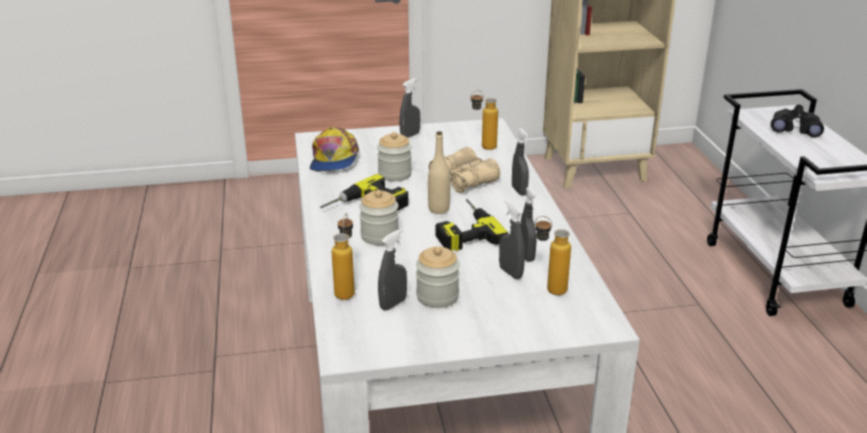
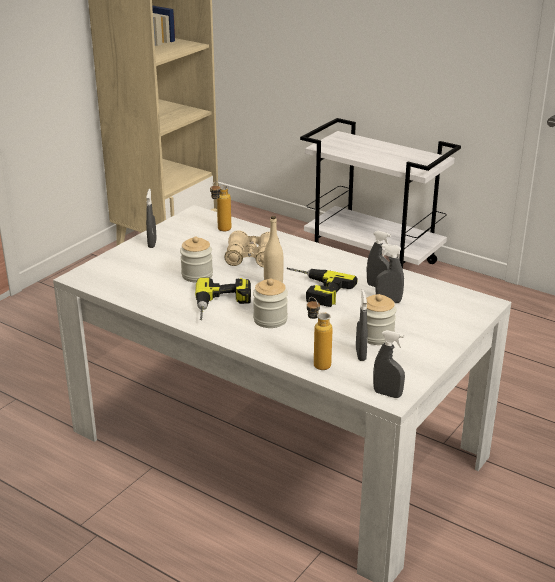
camera: 45 degrees left, 0 degrees up
(334, 159) = (129, 285): cap -> none
(519, 191) = (299, 249): grey spray bottle -> grey spray bottle (387, 394)
(548, 288) = (424, 299): bottle -> none
(795, 129) = (362, 147): black binoculars -> none

